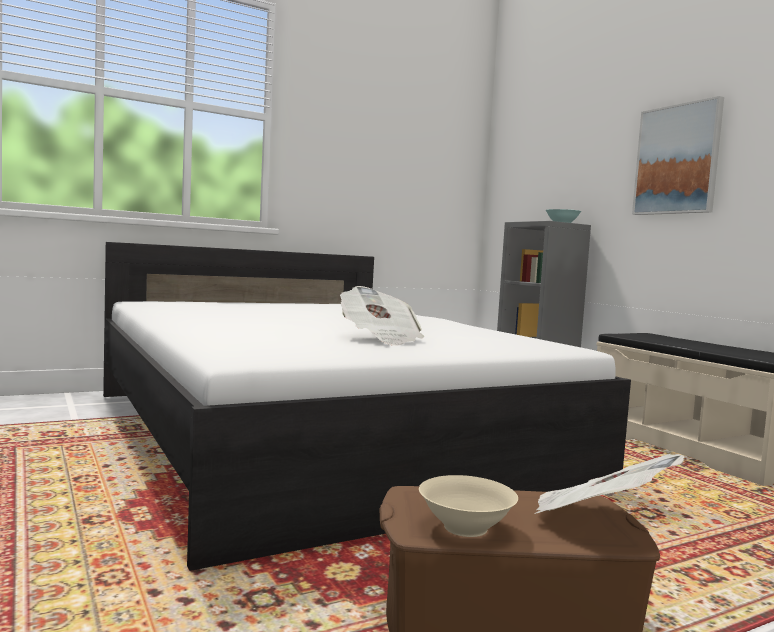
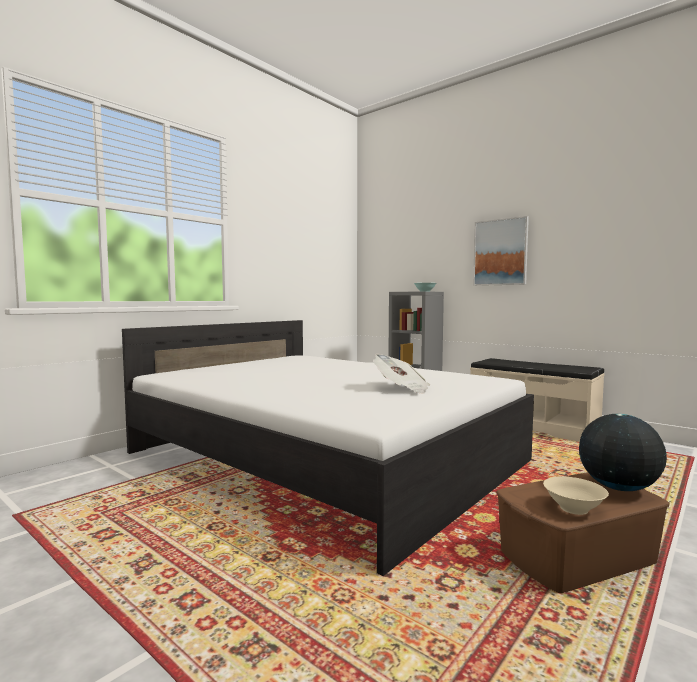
camera: 20 degrees left, 0 degrees up
(597, 520) = (618, 488): newspaper -> globe

